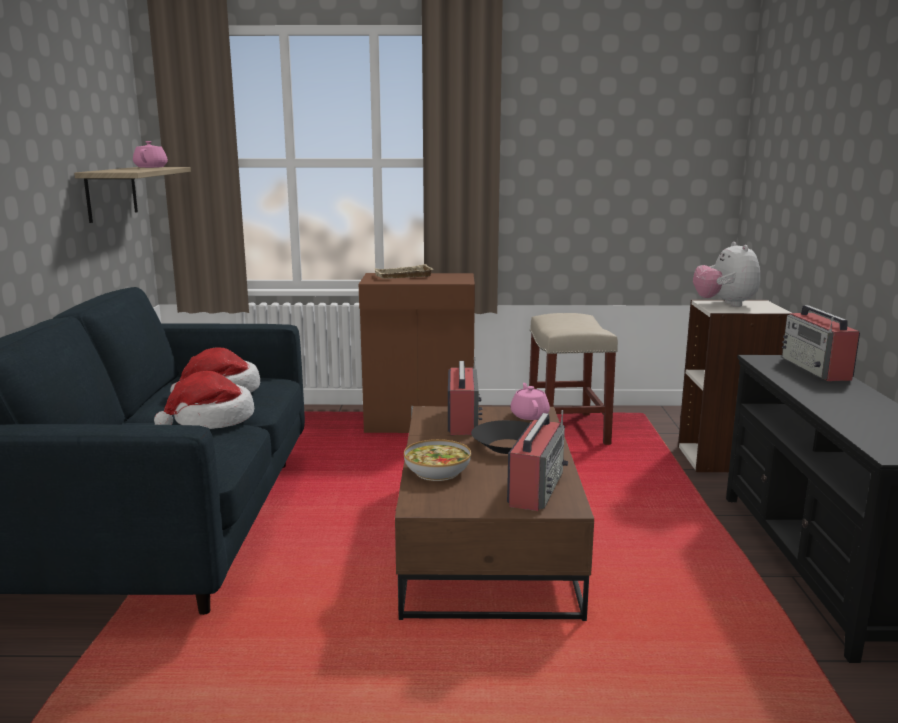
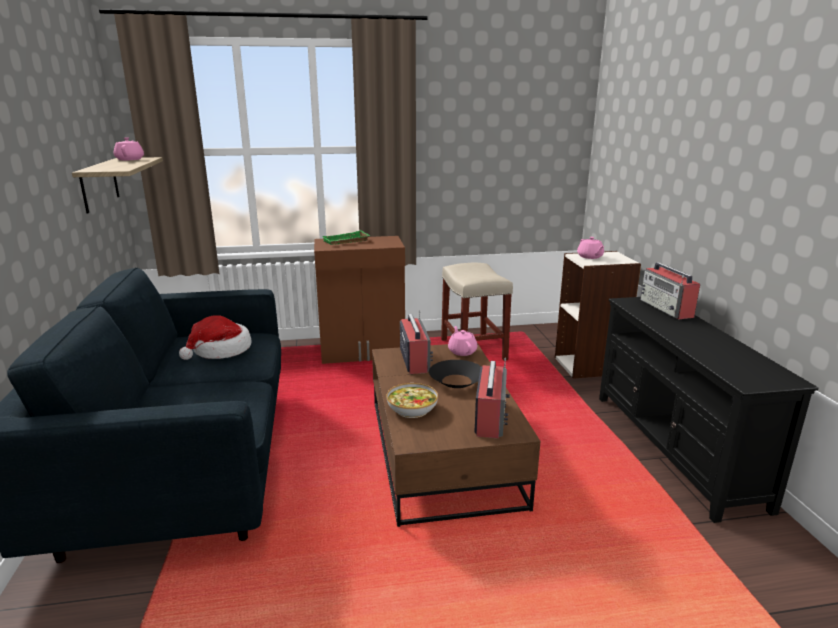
camera: 10 degrees left, 5 degrees up
(211, 420) = (222, 379): hat -> none
(403, 276) = (346, 241): beige tray -> green tray
(724, 304) = (590, 257): plush toy -> pink teapot

